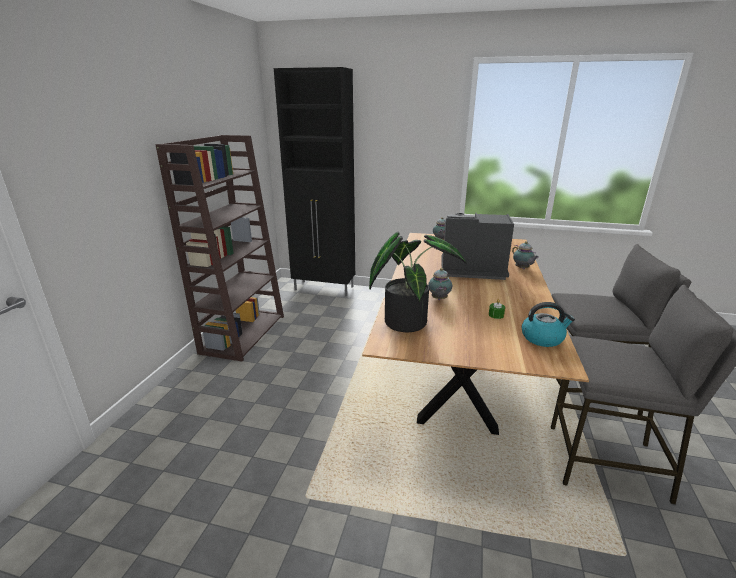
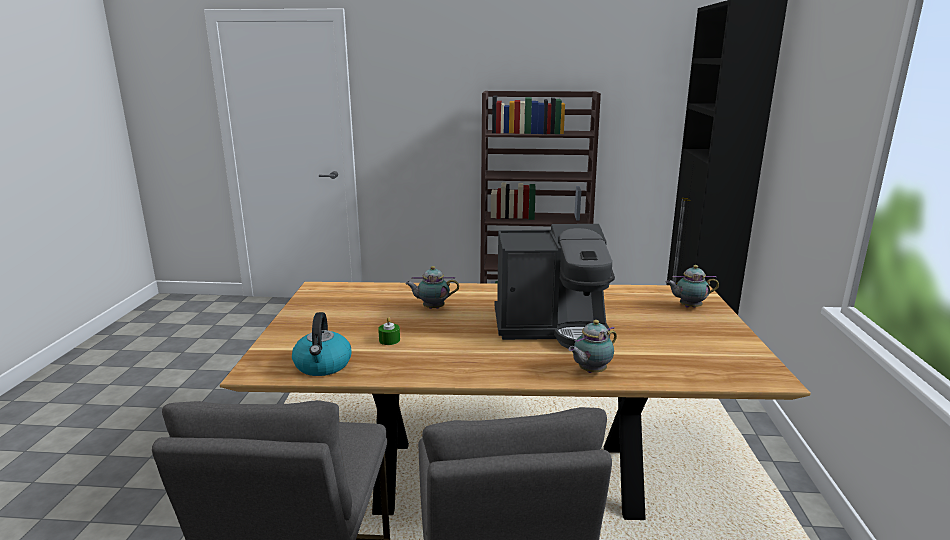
camera: 80 degrees right, 5 degrees down
(407, 320) = (372, 295): potted plant -> none
(470, 270) = (553, 328): coffee machine -> coffee machine turned 90 degrees clockwise

